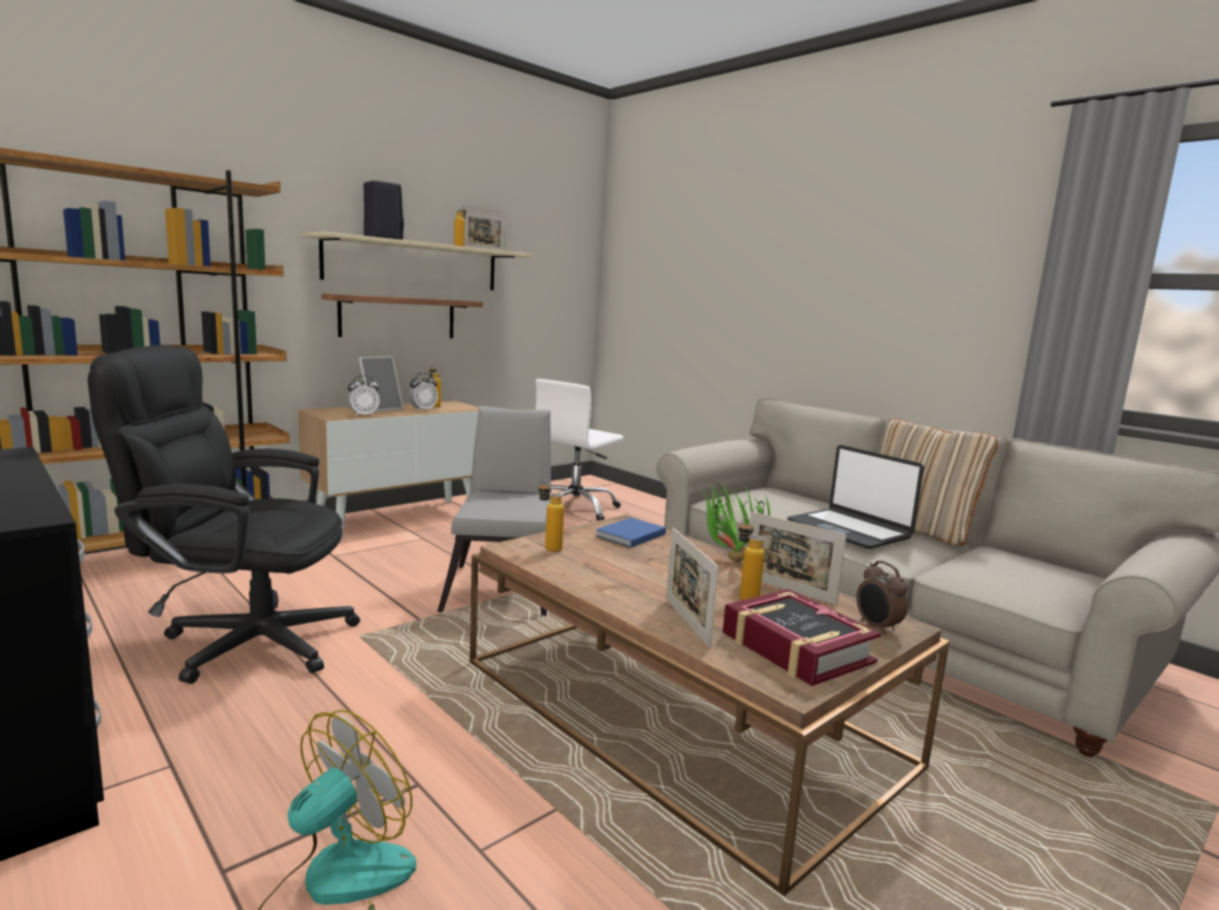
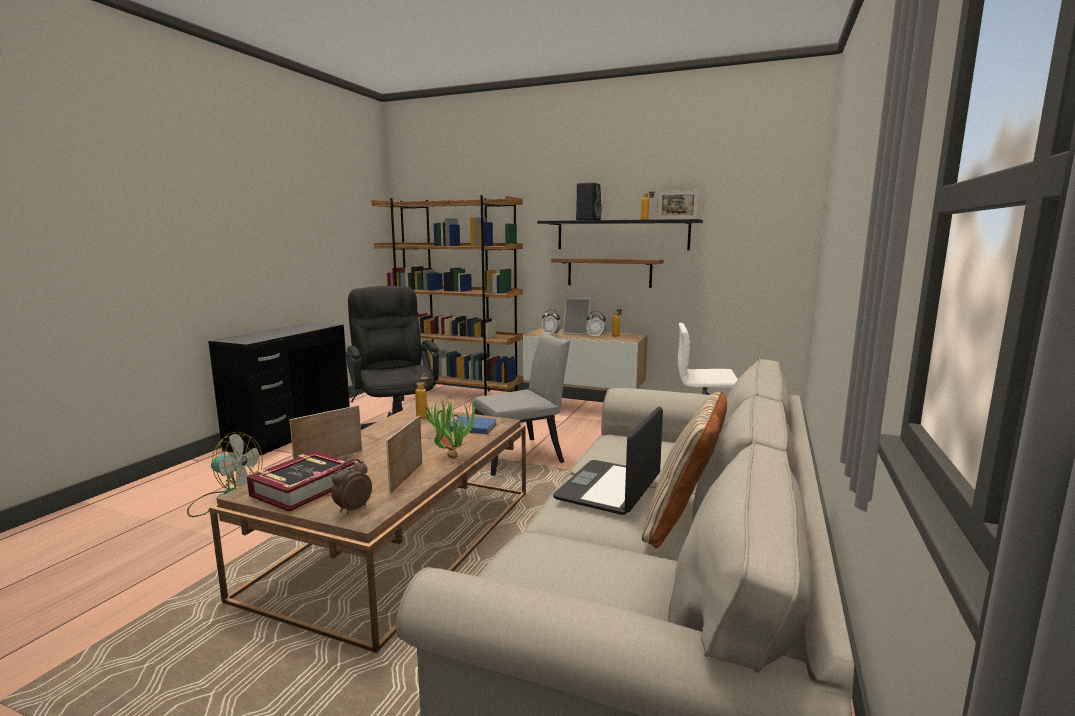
camera: 65 degrees right, 0 degrees up
(414, 265) = (621, 235): beige shelf -> black shelf
(744, 596) = (383, 467): bottle -> none

